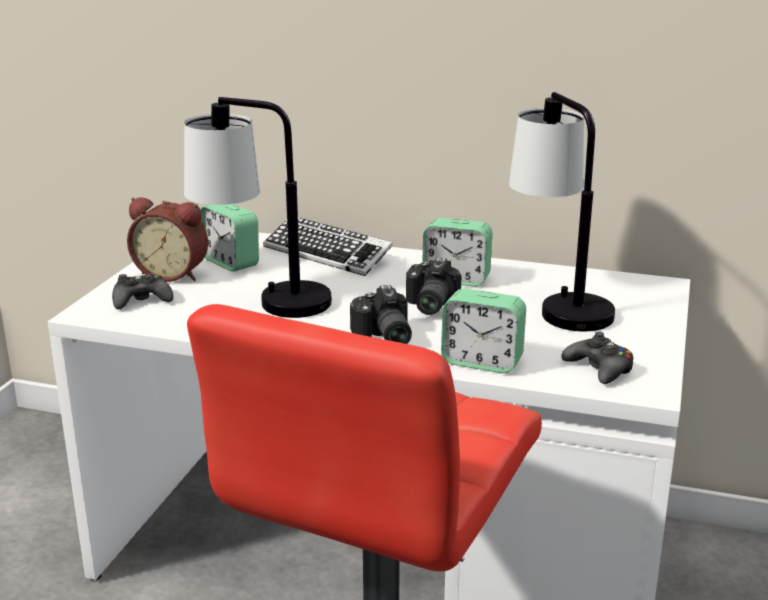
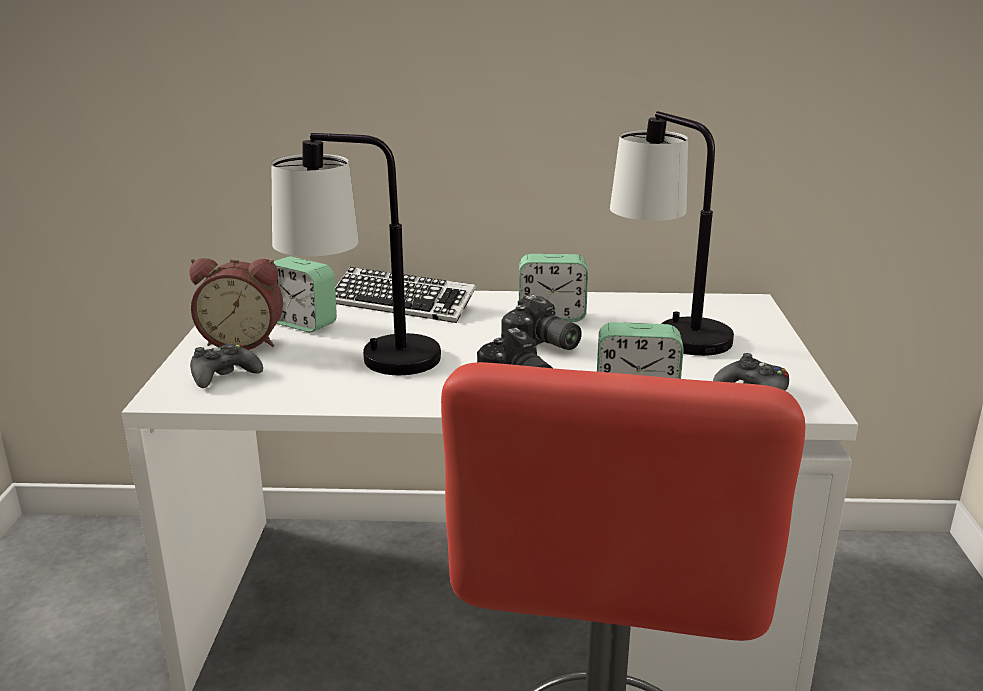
camera: 15 degrees left, 0 degrees up
(428, 305) = (541, 346): camera -> camera turned 45 degrees counterclockwise

